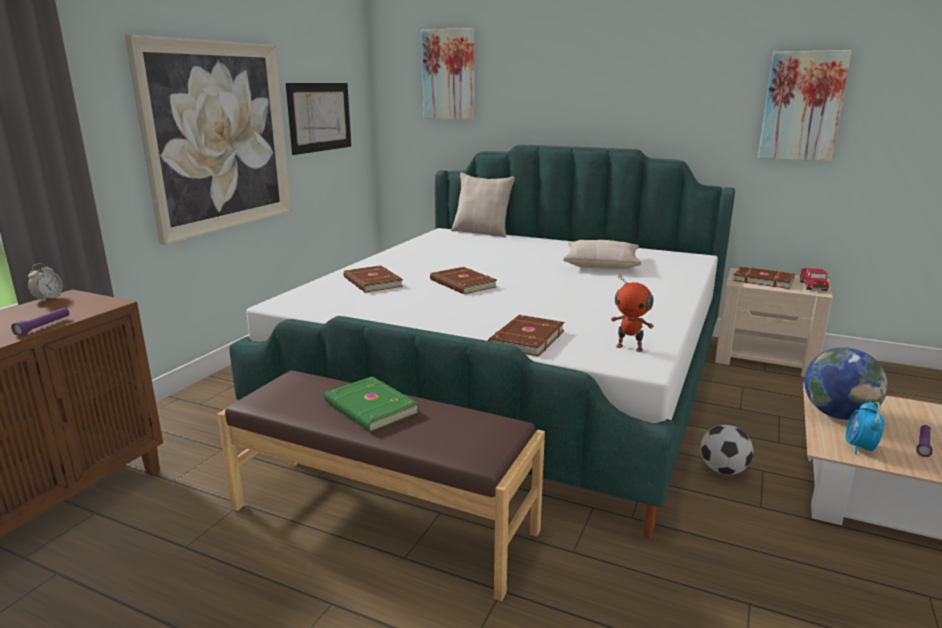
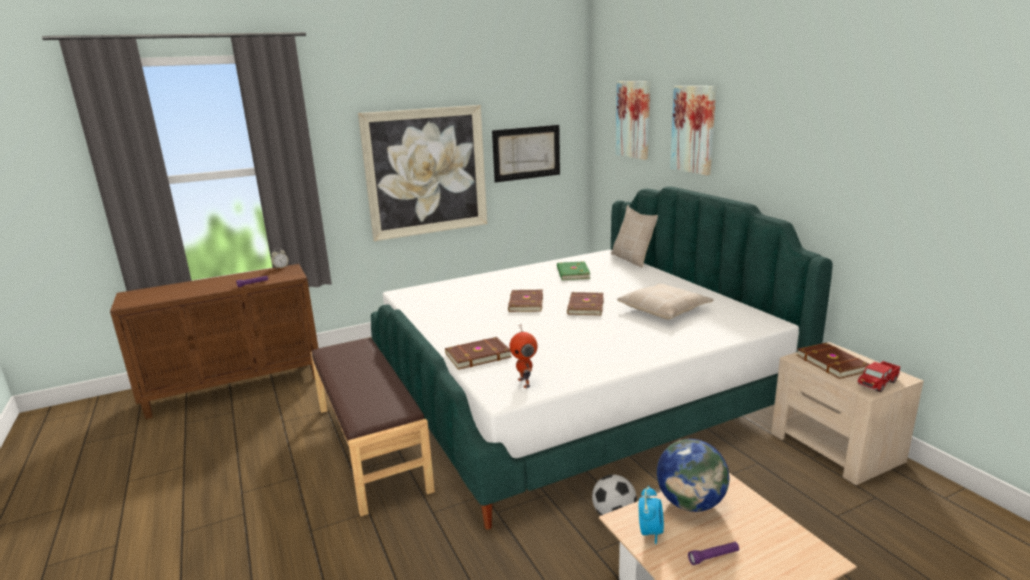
camera: 40 degrees right, 0 degrees up
(369, 408) = (363, 373): green book -> green book (572, 273)
(371, 282) = (475, 289): brown book -> brown book (584, 306)
(802, 106) = (906, 180): picture -> picture (693, 129)
(859, 448) = (650, 532): alarm clock -> alarm clock turned 135 degrees clockwise

